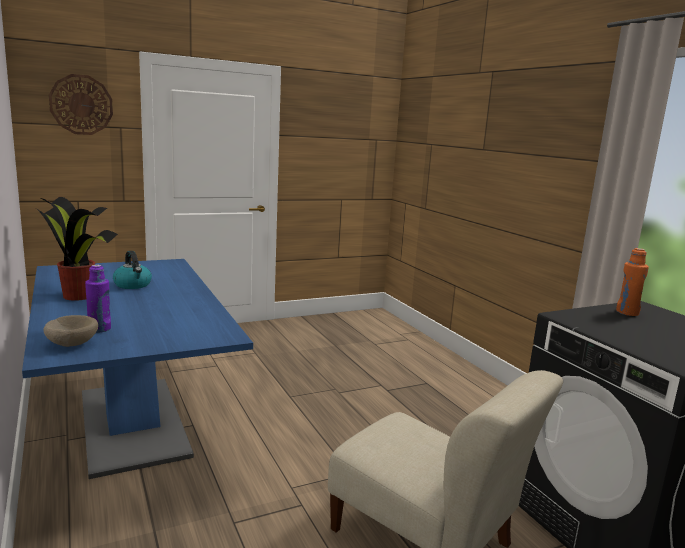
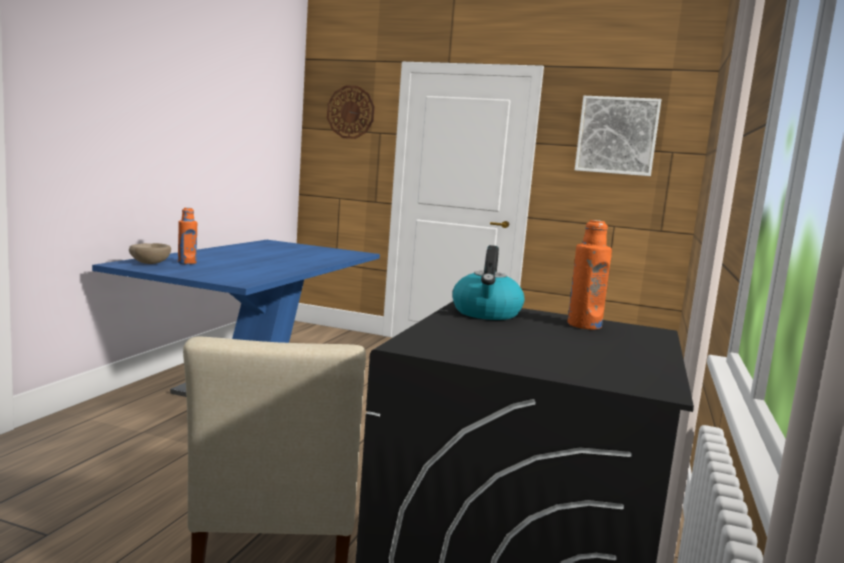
camera: 45 degrees right, 5 degrees down
(79, 296) = (234, 252): potted plant -> none
(99, 329) = (187, 263): purple bottle -> orange bottle
(133, 285) = (286, 255): kettle -> kettle (486, 313)
(340, 128) = (617, 135): none -> picture

